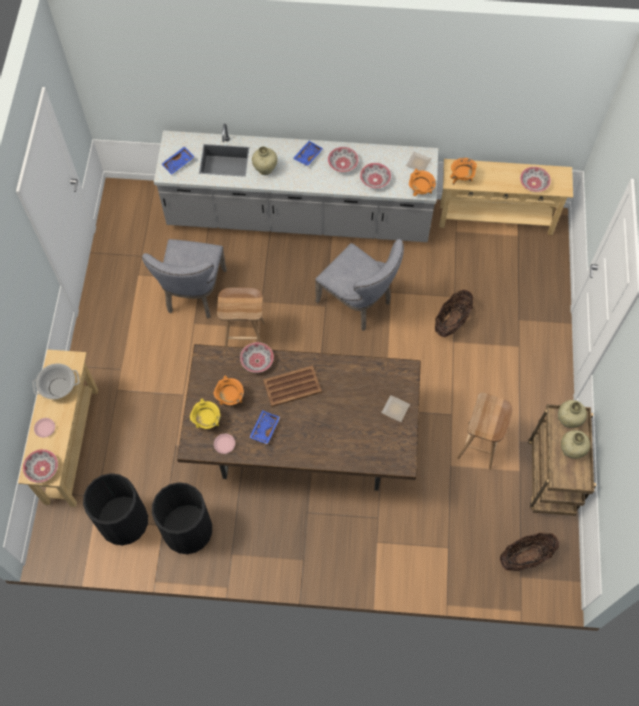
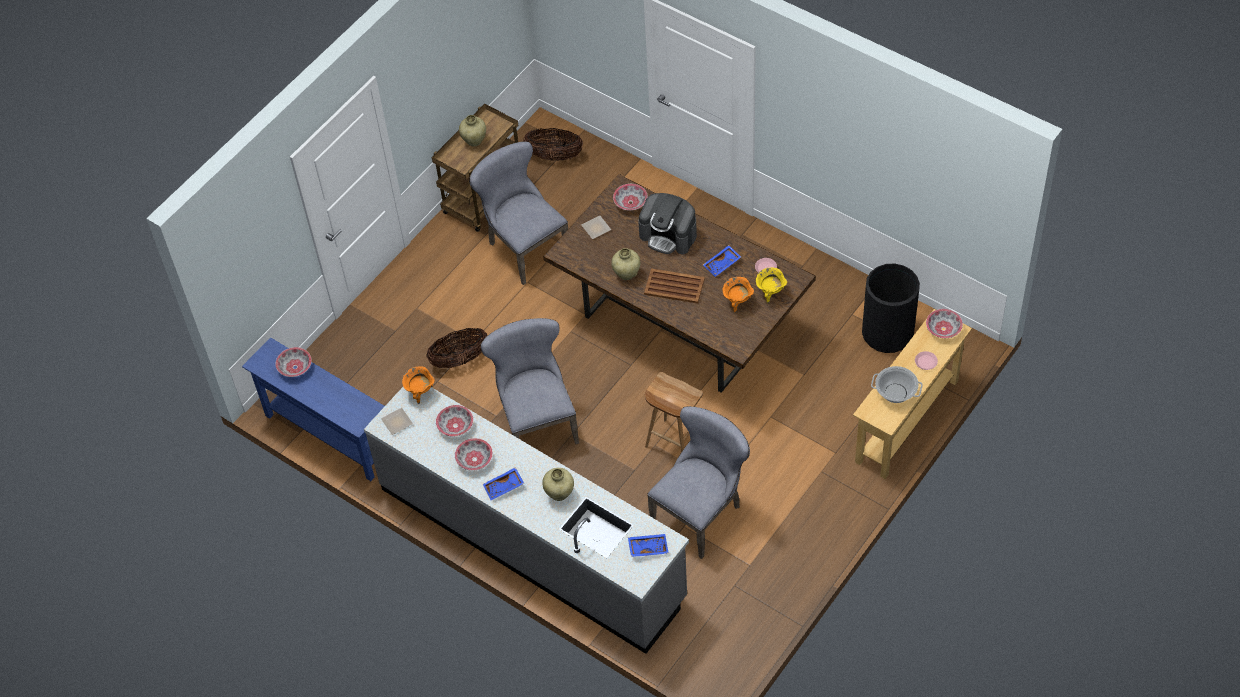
camera: 145 degrees left, 10 degrees down
(188, 530) = (831, 300): black trash can -> none
(257, 360) = (692, 322): bowl -> bowl (630, 202)
(328, 434) = (668, 235): none -> coffee machine
(461, 178) = (360, 407): orange cooking pot -> none
(479, 446) = (524, 247): brown stool -> grey chair
(496, 219) = (328, 436): beige console table -> blue console table
(568, 420) = (456, 161): beige vase -> beige vase (626, 274)

